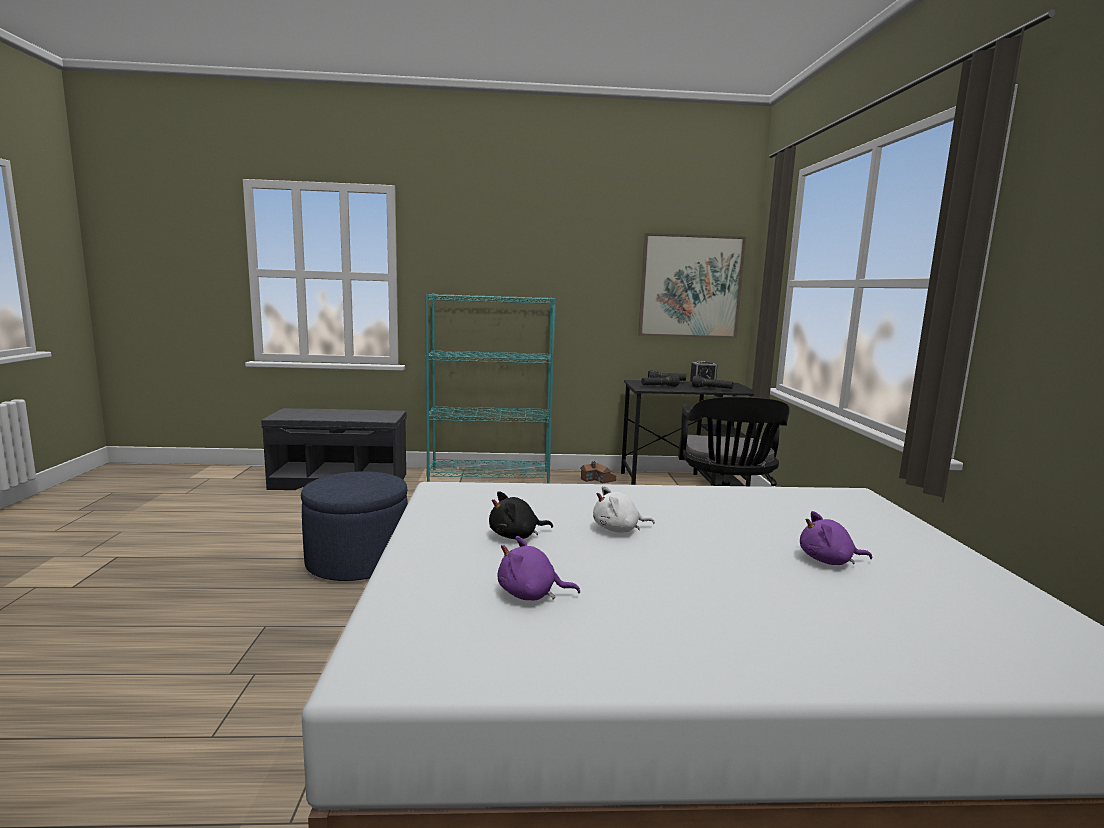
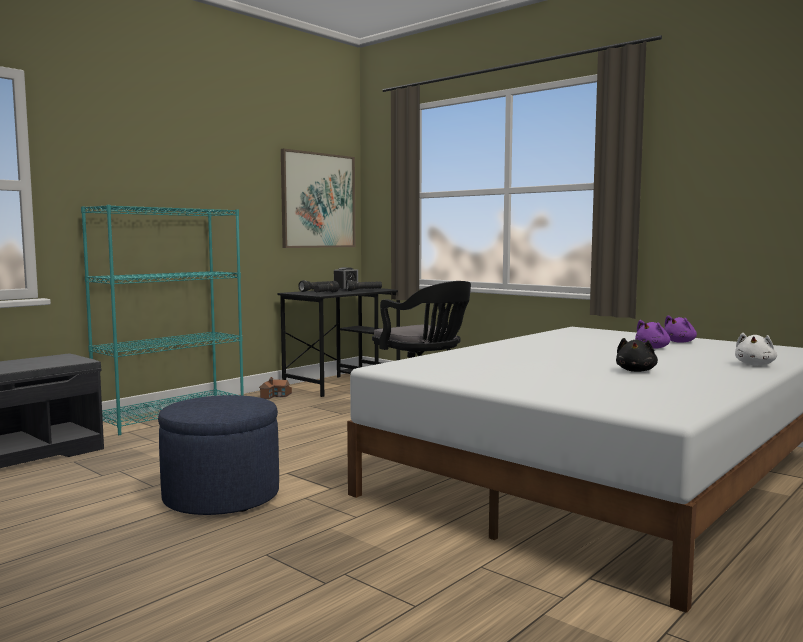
camera: 45 degrees left, 5 degrees down
(516, 536) = (519, 371): black plush toy -> black plush toy (636, 371)
(531, 594) = (613, 382): purple plush toy -> purple plush toy (680, 342)
(618, 529) = (548, 358): white plush toy -> white plush toy (755, 364)

